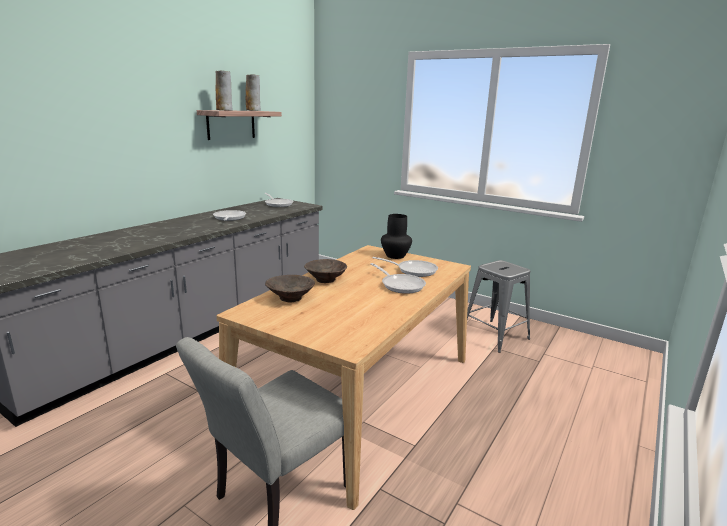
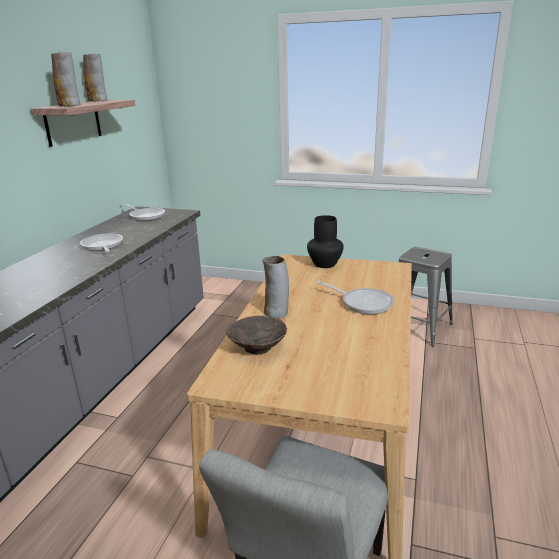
camera: 15 degrees left, 5 degrees up
(325, 280) = (276, 312): brown bowl -> vase
(413, 270) = (360, 280): frying pan -> none

